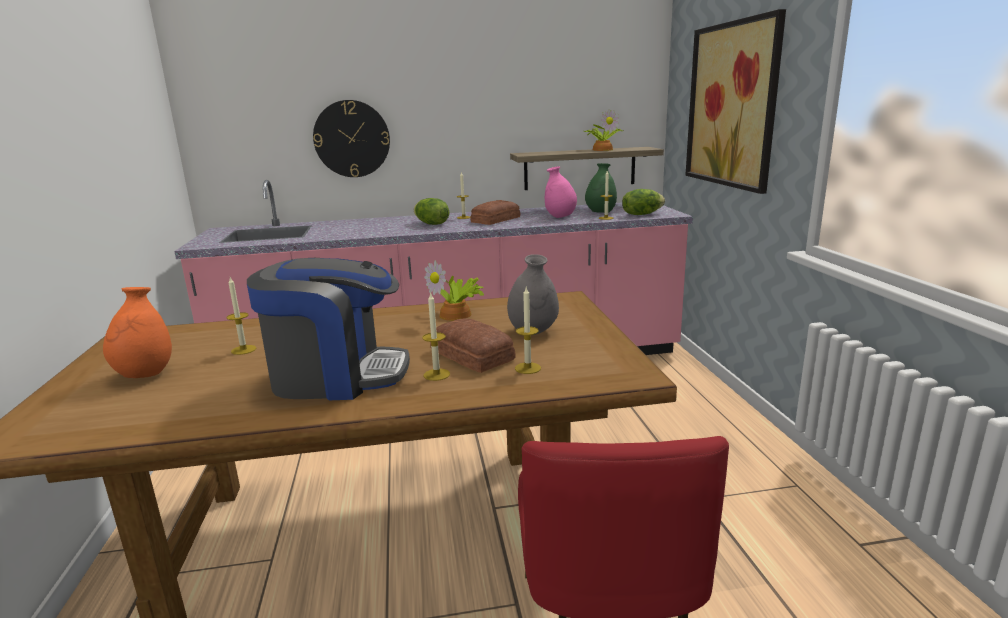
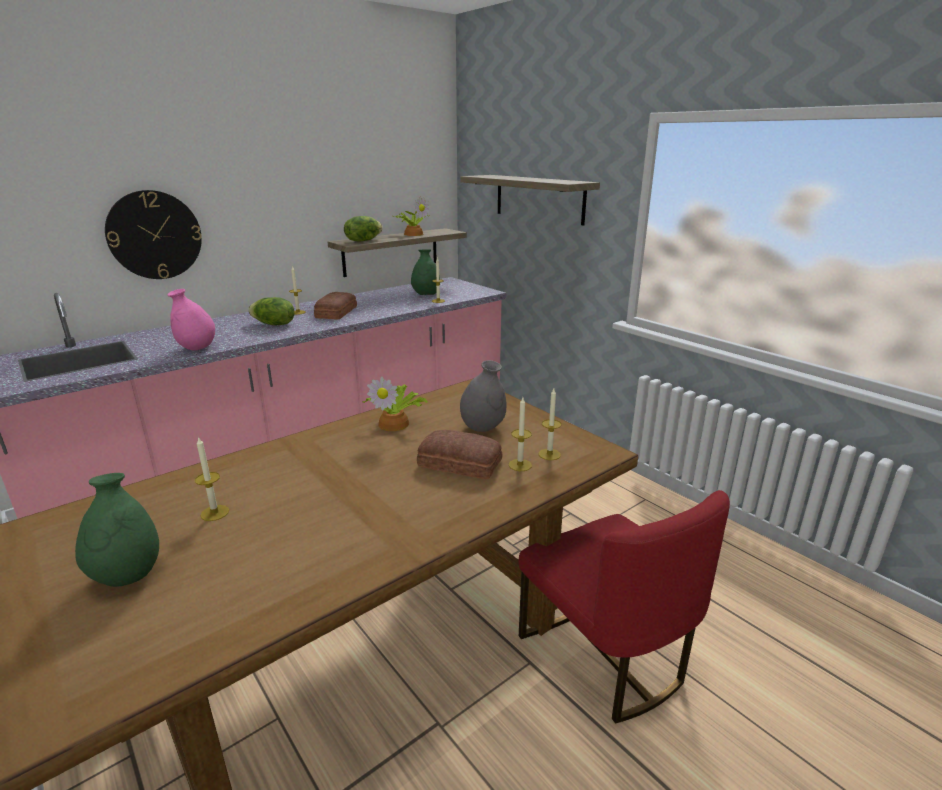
camera: 30 degrees left, 5 degrees up
(145, 375) = (128, 575): orange vase -> green vase
(337, 376) = (361, 516): coffee machine -> none
(436, 374) = (453, 490): candle -> candle (549, 454)
(560, 217) = (395, 303): pink vase -> pink vase (197, 348)
(641, 214) = (463, 294): lettuce -> lettuce (363, 240)
(732, 105) = (539, 198): picture -> shelf

